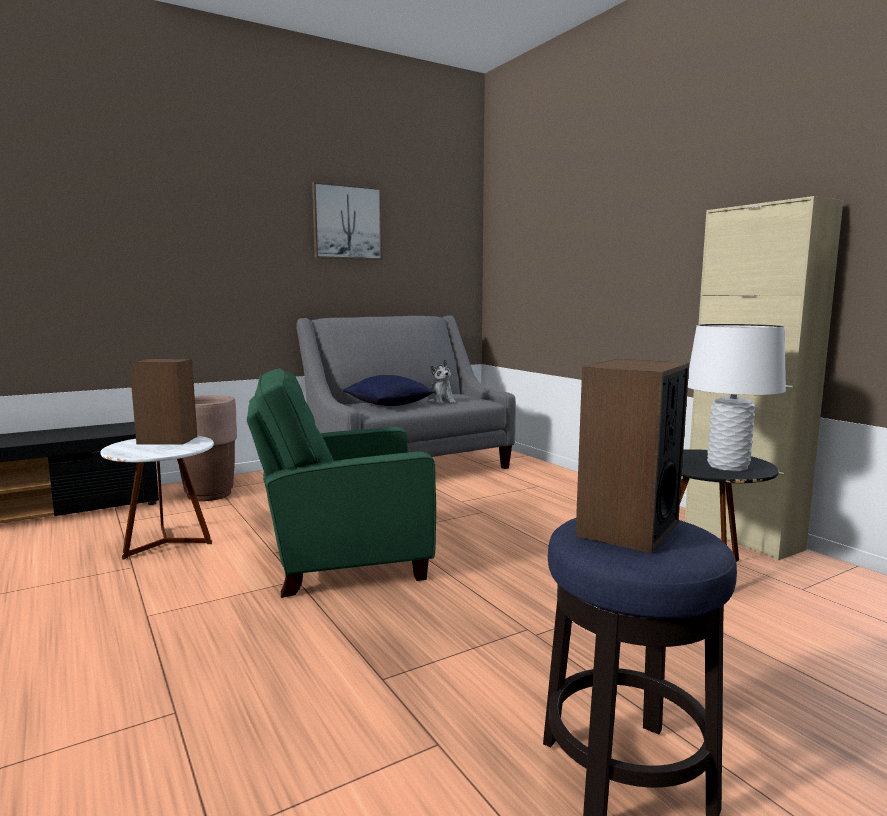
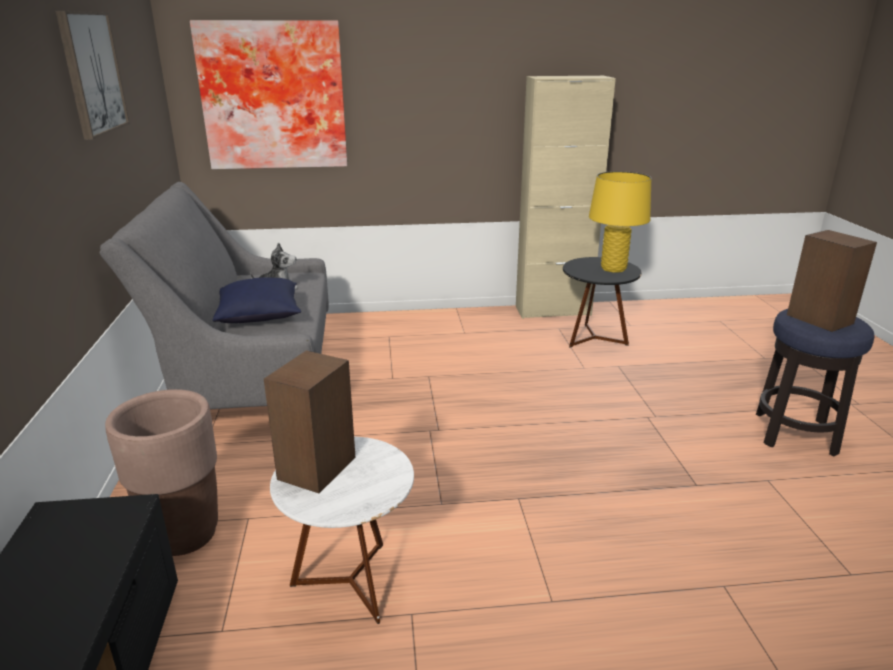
camera: 65 degrees left, 15 degrees up
(343, 561) = (490, 466): green armchair -> none
(532, 253) = (273, 96): none -> picture
(728, 466) = (613, 268): white table lamp -> yellow table lamp

